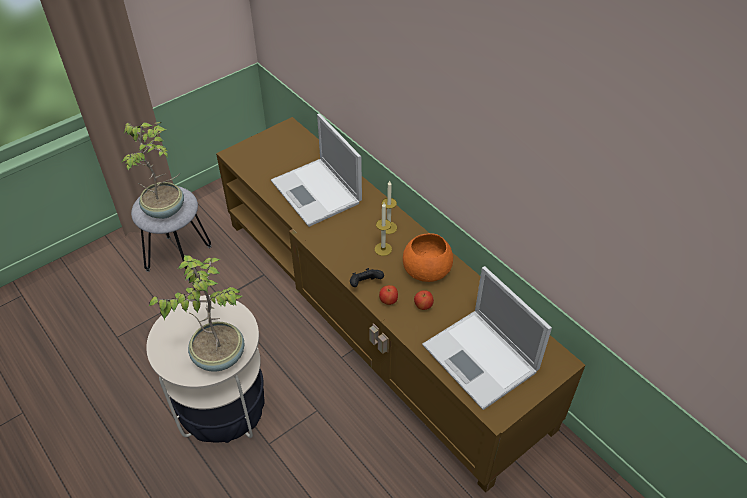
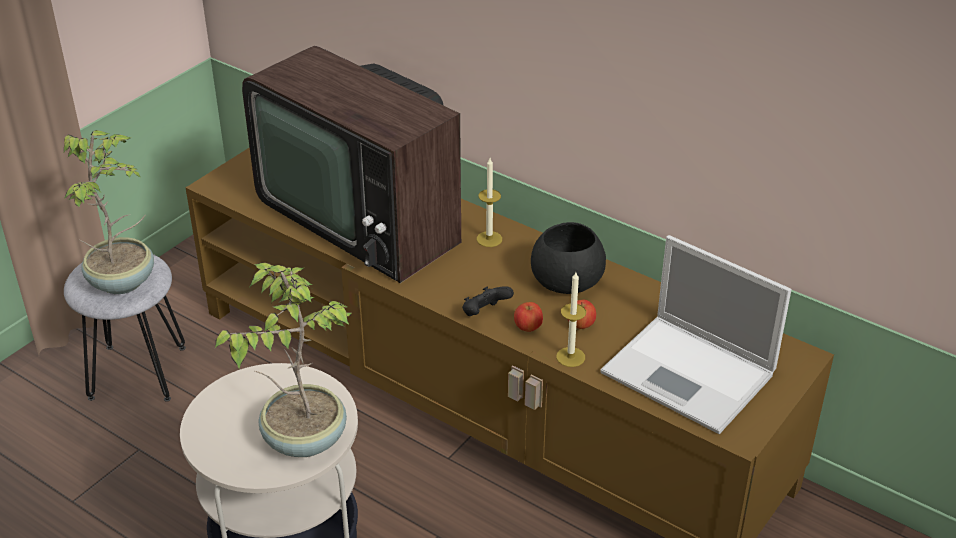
camera: 15 degrees left, 10 degrees down
(317, 193) = (365, 213): laptop -> television
(383, 249) = (492, 266): candle -> candle (570, 357)
(425, 270) = (565, 281): orange bowl -> black bowl

